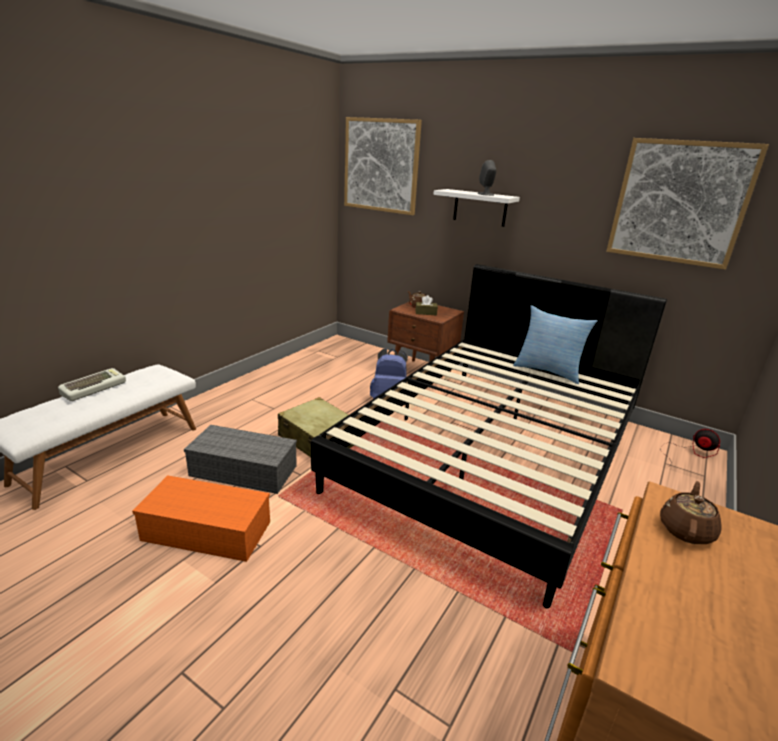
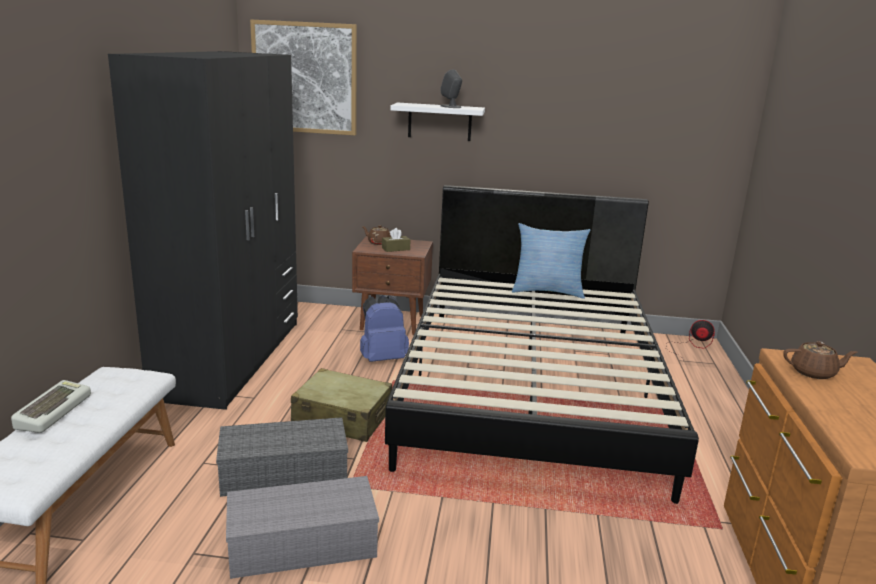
camera: 25 degrees left, 5 degrees down
(209, 530) = (304, 542): orange storage box -> grey storage box
(285, 375) = (232, 358): none -> black wardrobe
(679, 203) = (645, 105): picture -> none
(686, 530) = (814, 373): brown teapot -> brown teapot turned 90 degrees clockwise

